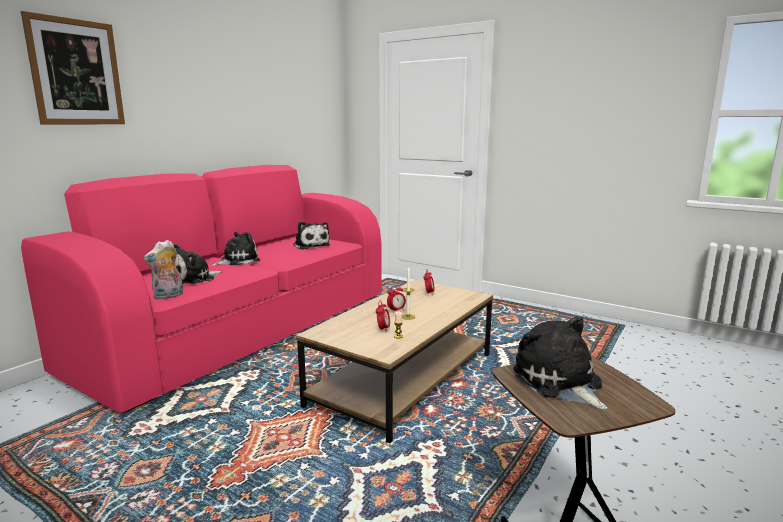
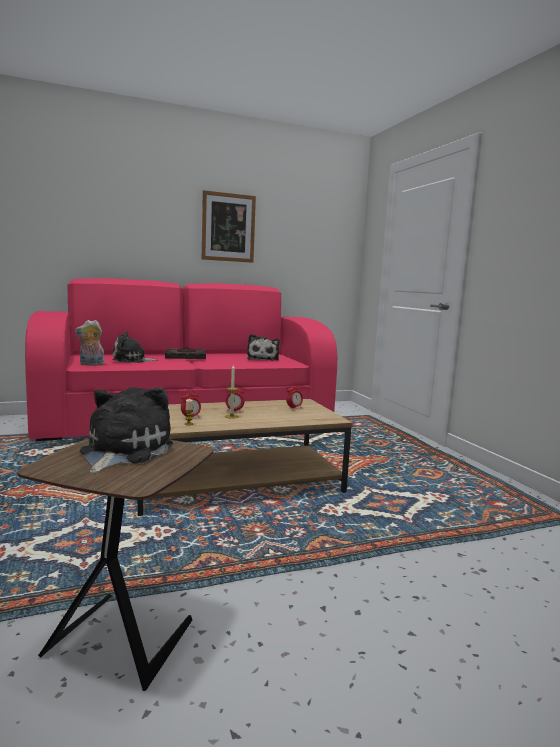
camera: 35 degrees right, 5 degrees down
(76, 72) = (95, 200): picture -> picture (228, 227)
(237, 260) = (186, 357): plush toy -> black book

